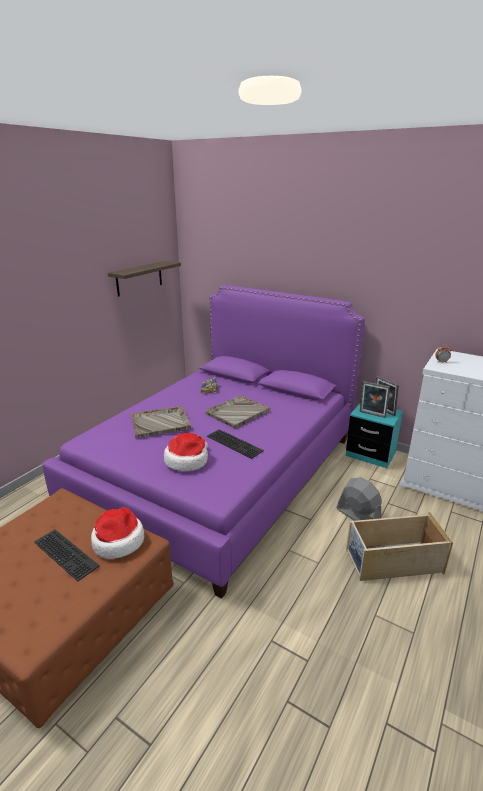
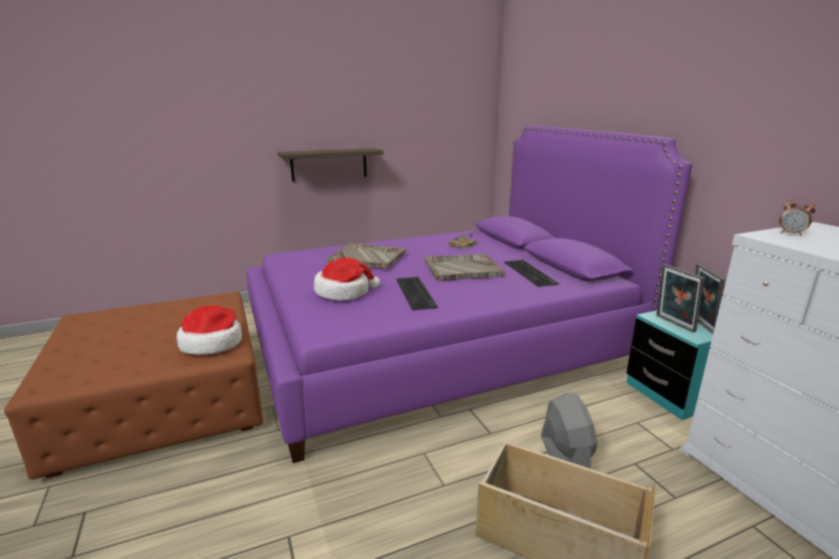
camera: 35 degrees right, 5 degrees down
(67, 553) = (166, 336): keyboard -> keyboard (531, 272)
(139, 278) = (435, 112): shelf -> shelf (329, 164)

